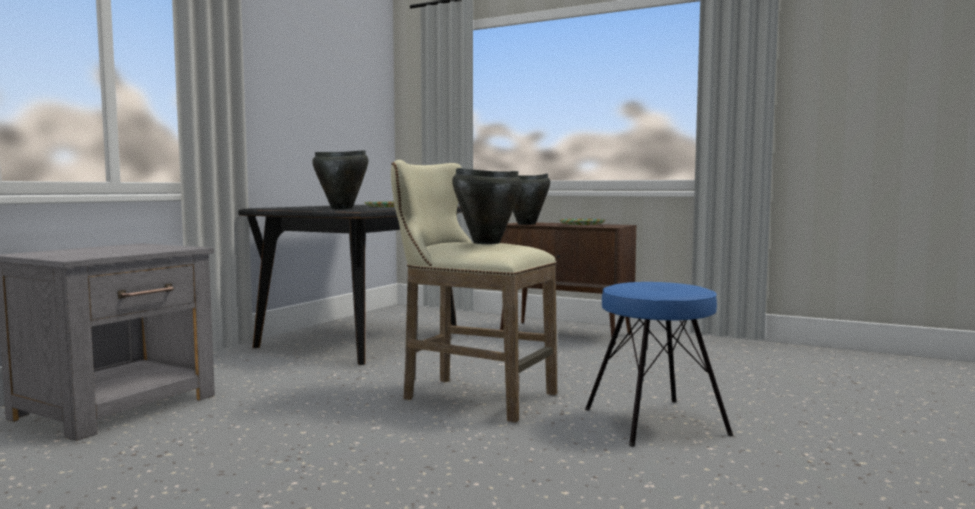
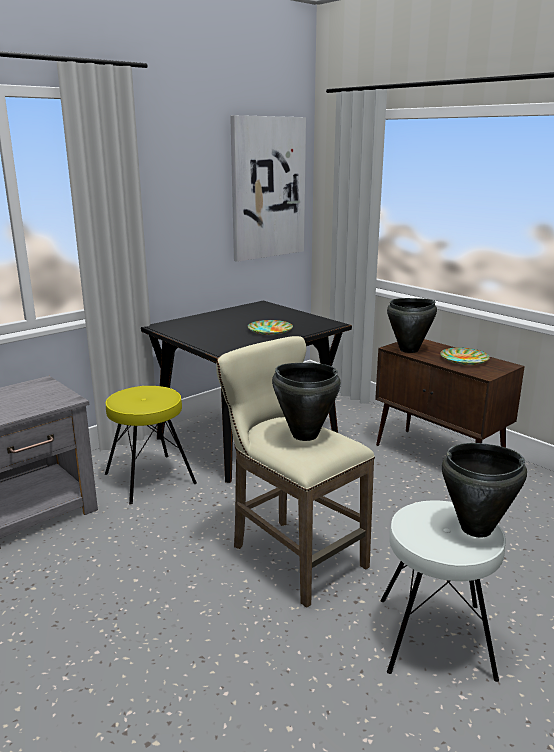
camera: 20 degrees right, 15 degrees up
(264, 371) = (149, 478): none -> yellow stool
(342, 208) = (220, 340): black cooking pot -> black cooking pot (476, 529)
(356, 93) = (267, 188): none -> picture
(656, 422) = (436, 637): blue stool -> white stool

